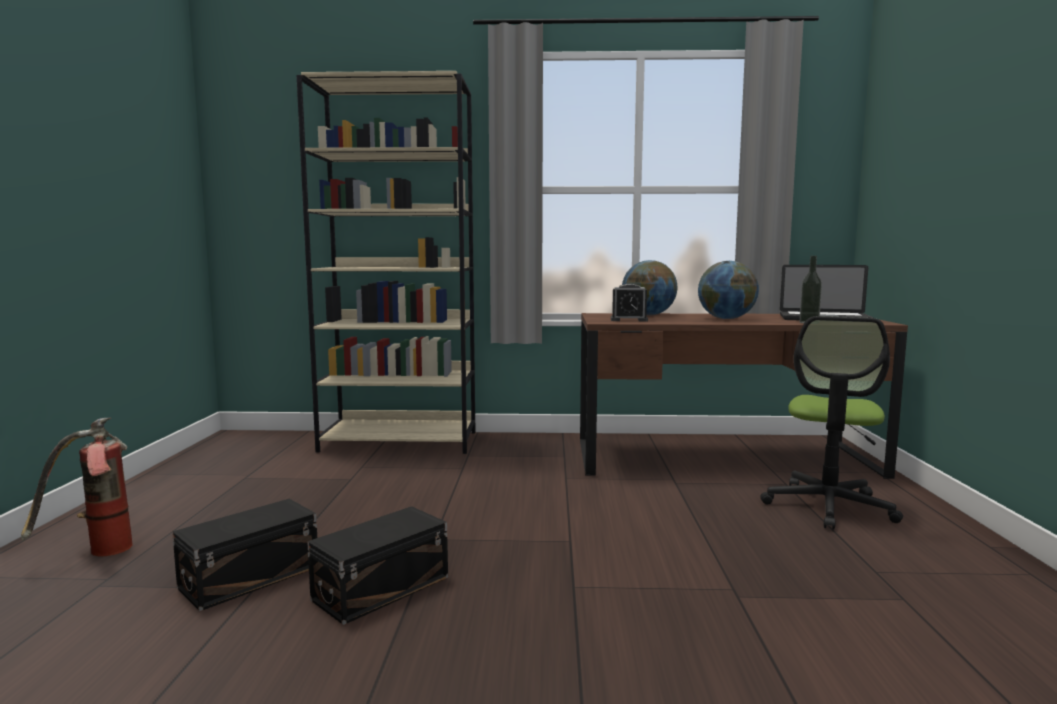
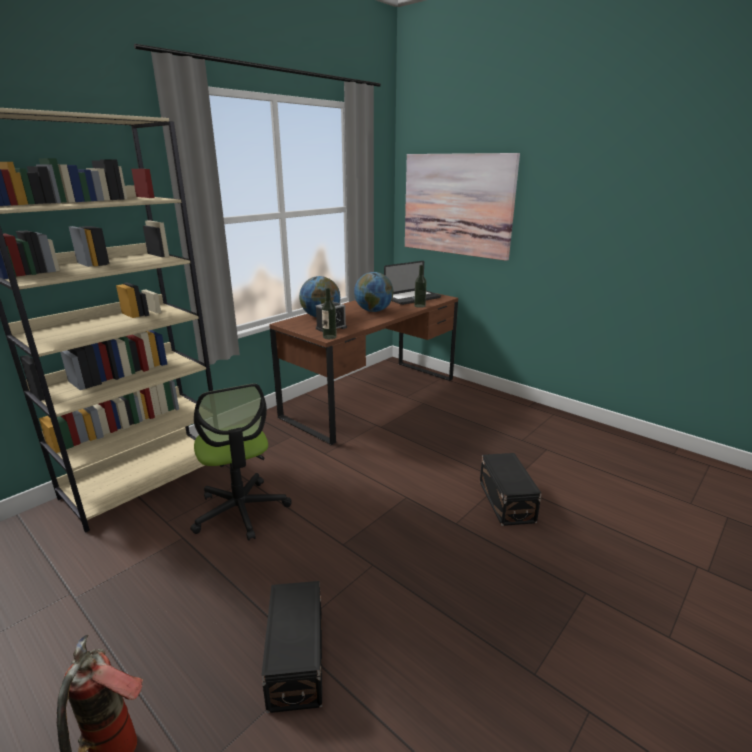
camera: 50 degrees left, 15 degrees up
(379, 588) = (383, 597): black storage box -> black storage box (505, 502)
(604, 322) = (329, 337): none -> bottle
(828, 506) = (458, 410): office chair -> office chair (241, 510)
(923, 169) = (457, 205): none -> picture

